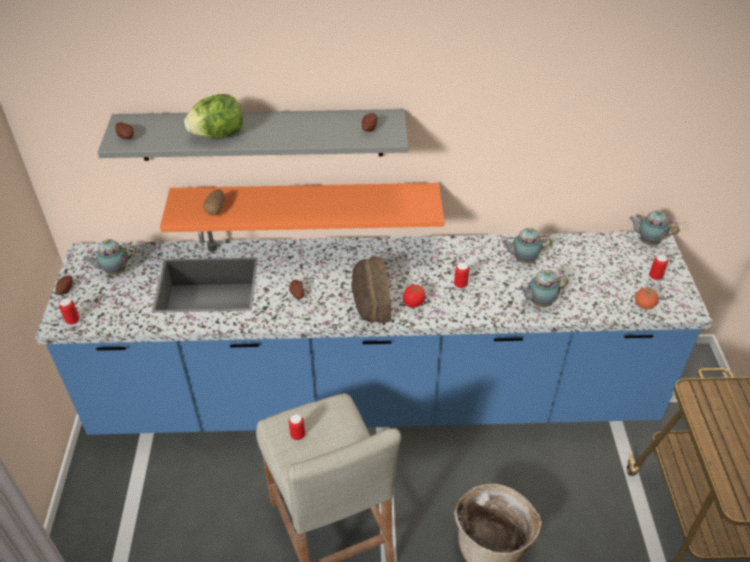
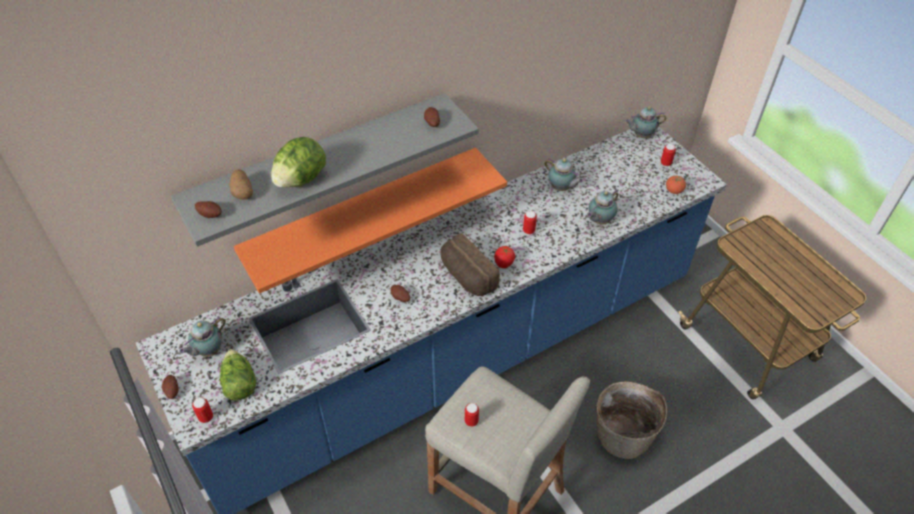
camera: 30 degrees left, 5 degrees up
(116, 306) = (239, 383): none -> lettuce
(216, 209) = (298, 249): potato -> potato (242, 191)
(523, 259) = (561, 188): teapot -> teapot turned 105 degrees counterclockwise

